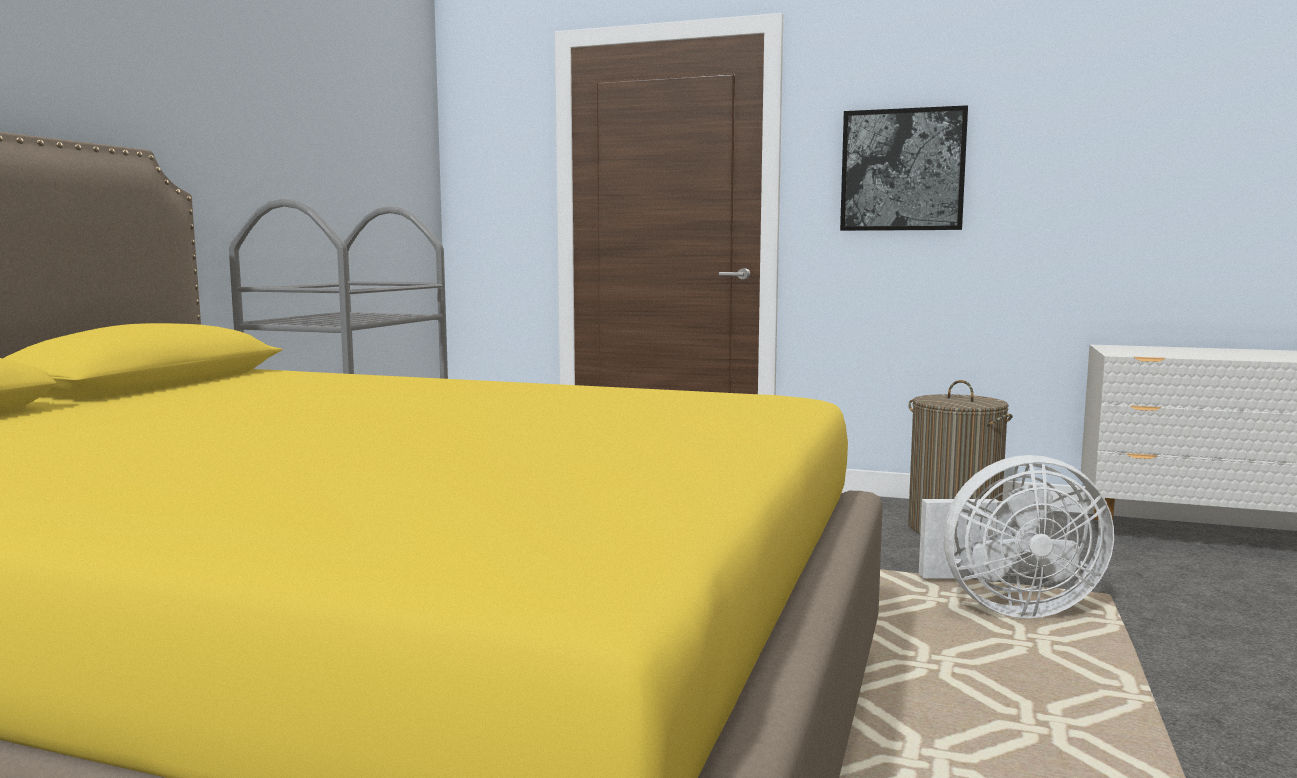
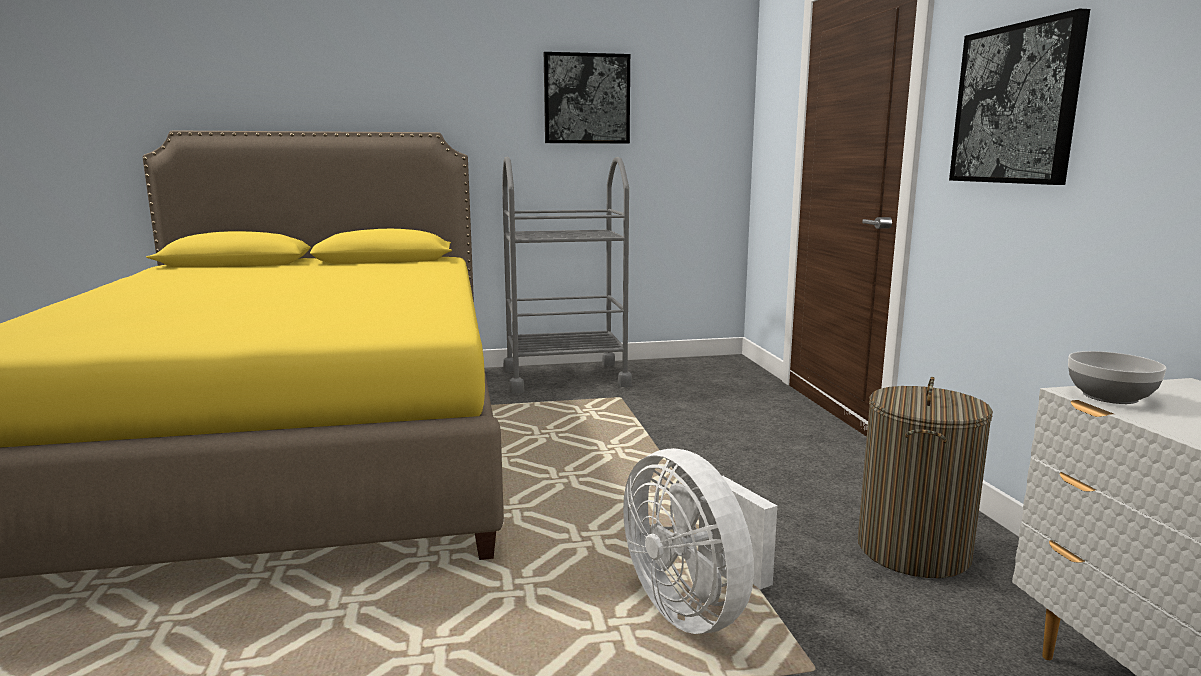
camera: 60 degrees right, 5 degrees up
(301, 121) = (586, 99): none -> picture
(1129, 353) = (1109, 396): none -> bowl

